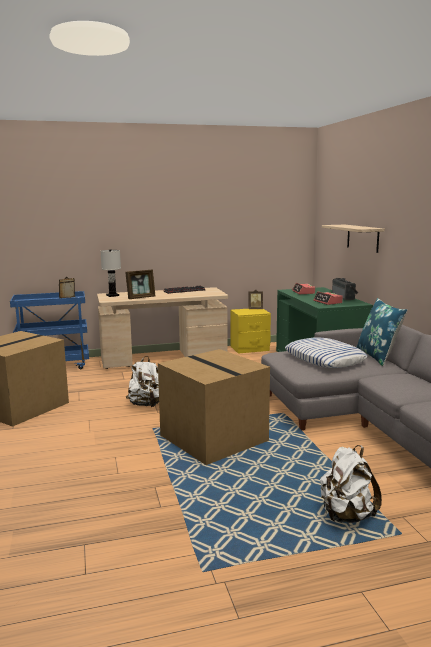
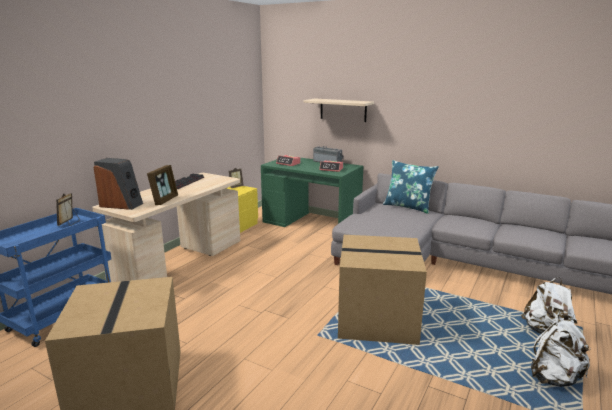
camera: 45 degrees left, 5 degrees up
(112, 295) = (121, 205): white table lamp -> speaker
(146, 405) = (264, 315): white backpack -> white backpack (554, 377)
(325, 359) = (388, 219): pillow -> none

